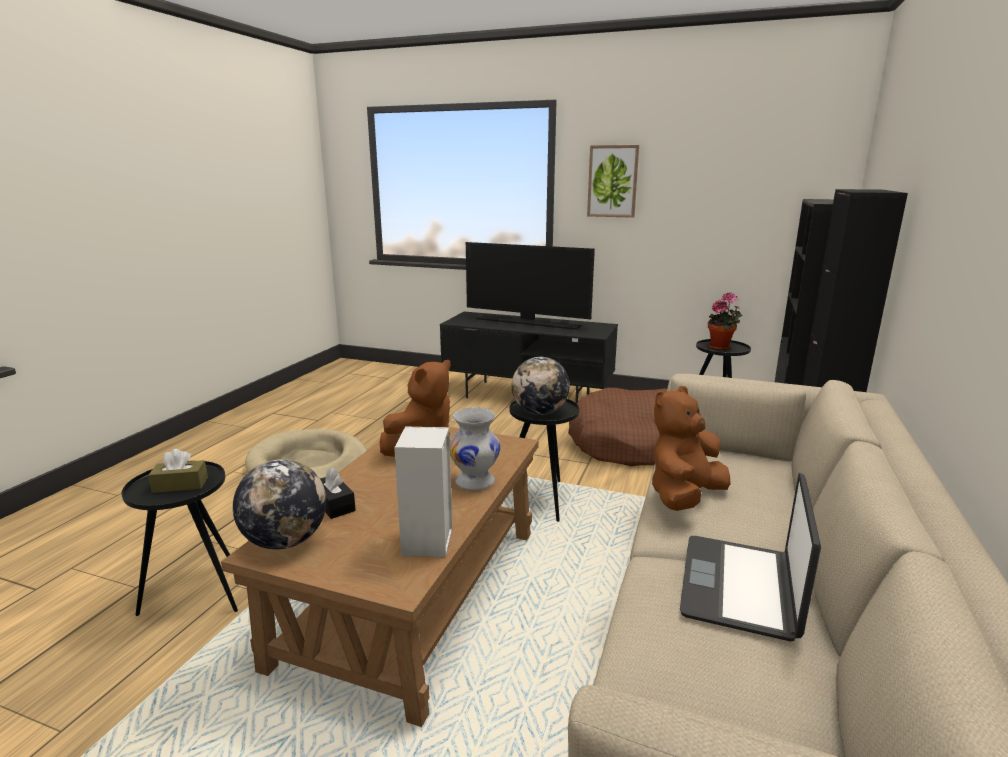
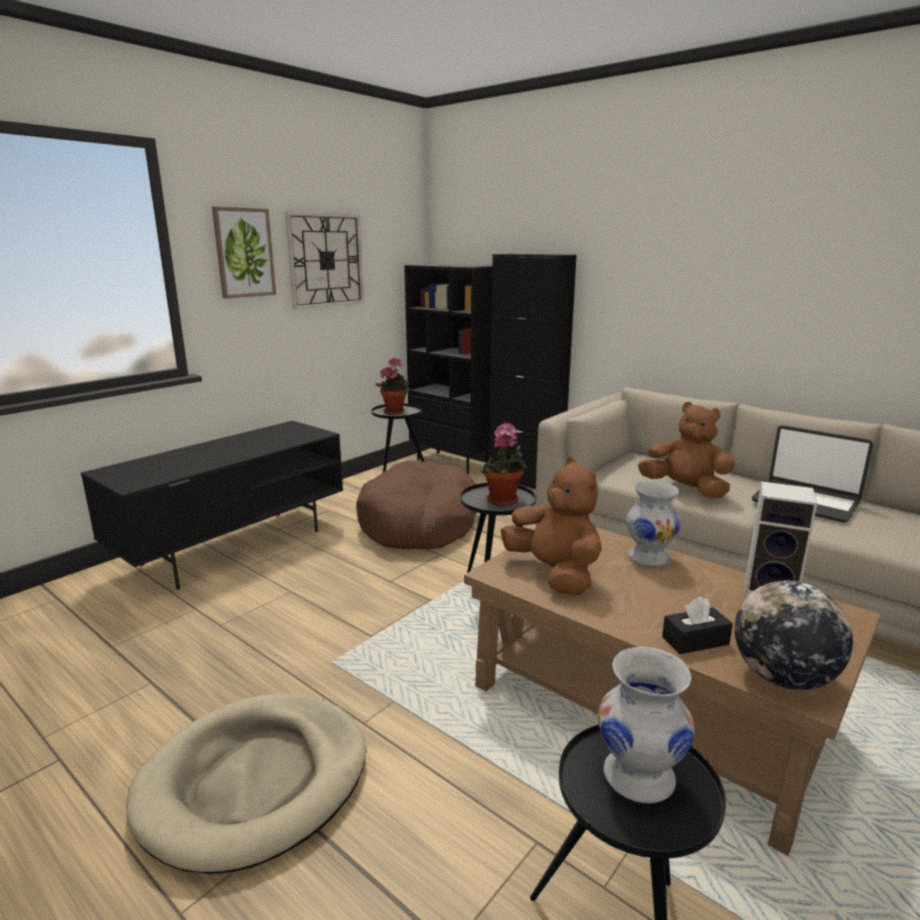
camera: 70 degrees left, 0 degrees up
(180, 485) = (640, 777): brown tissue box -> white vase
(528, 323) = (217, 450): television -> none
(540, 412) = (503, 501): globe -> potted plant
(684, 497) = (685, 490): brown plush toy -> brown plush toy turned 150 degrees clockwise
(697, 190) = (325, 260): none -> wall clock

